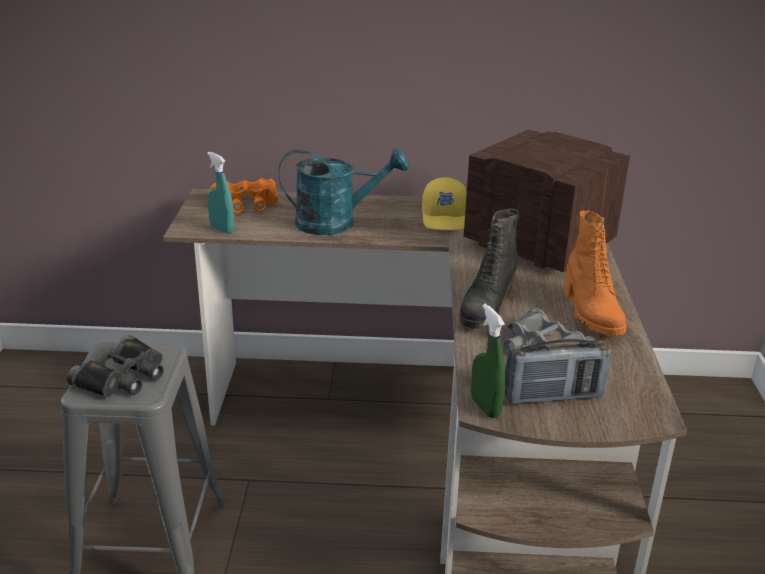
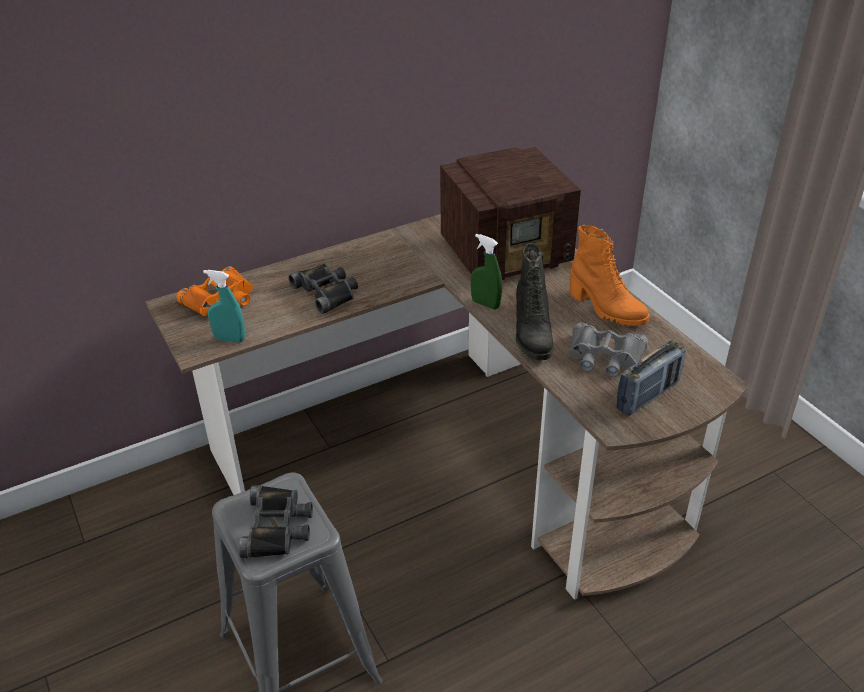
camera: 30 degrees left, 10 degrees up
(337, 223) = (327, 292): turquoise watering can -> black binoculars
(445, 218) = (412, 253): yellow cap -> none
(485, 407) = (614, 426): green spray bottle -> green spray bottle (485, 304)
(537, 243) = (508, 253): radio -> radio turned 150 degrees clockwise

